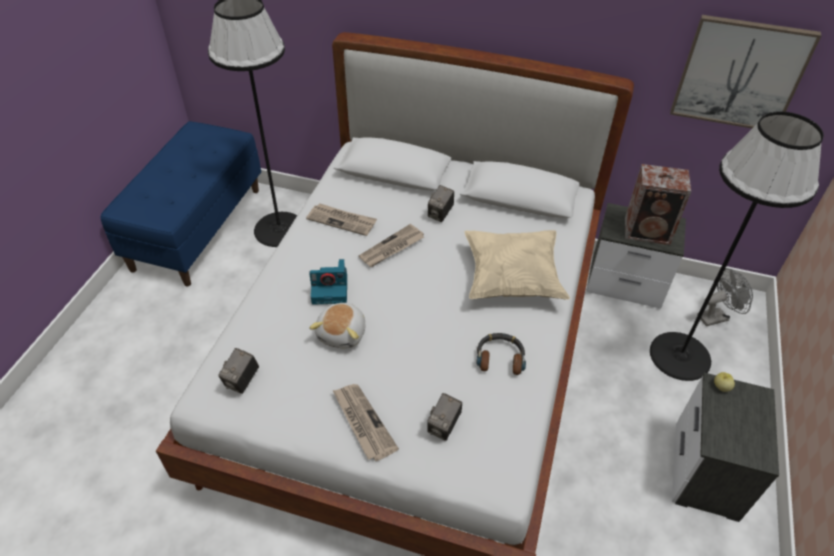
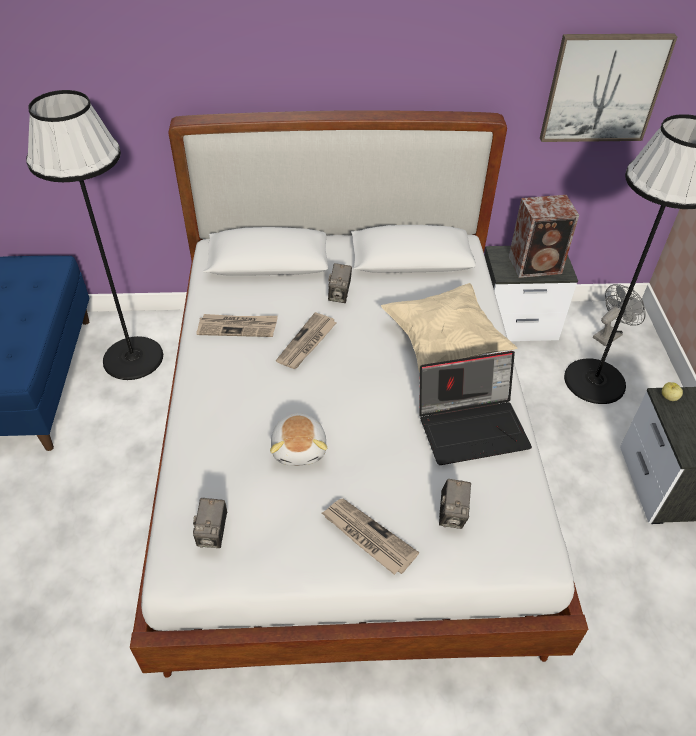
camera: 20 degrees left, 0 degrees up
(331, 289) = (263, 404): camera -> none
(500, 357) = (472, 426): headphones -> laptop

